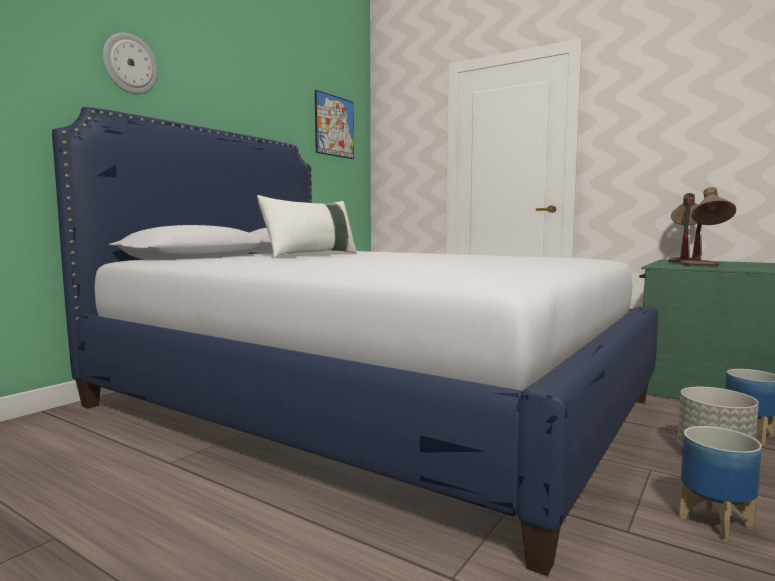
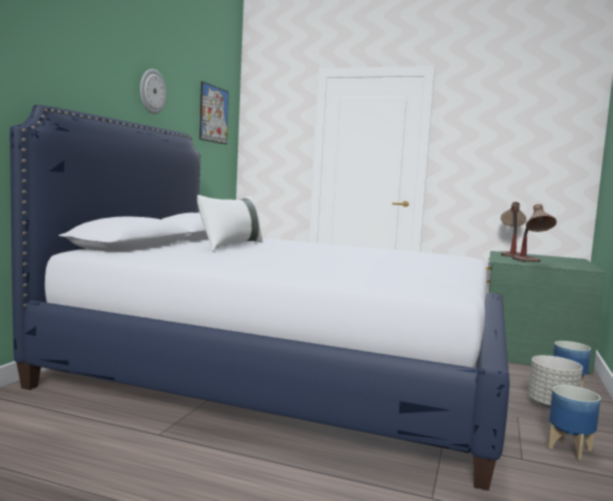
camera: 15 degrees left, 0 degrees up
(130, 64) = (66, 60): wall clock -> wall clock (152, 91)

